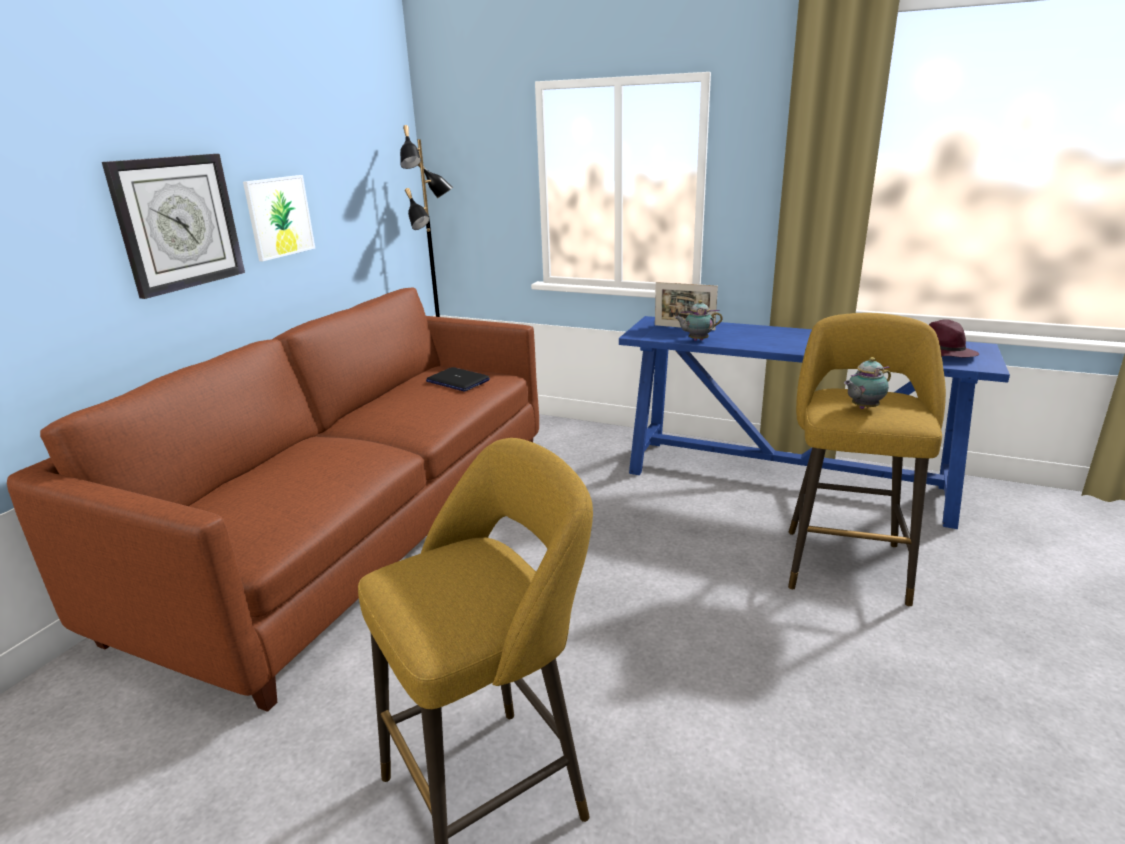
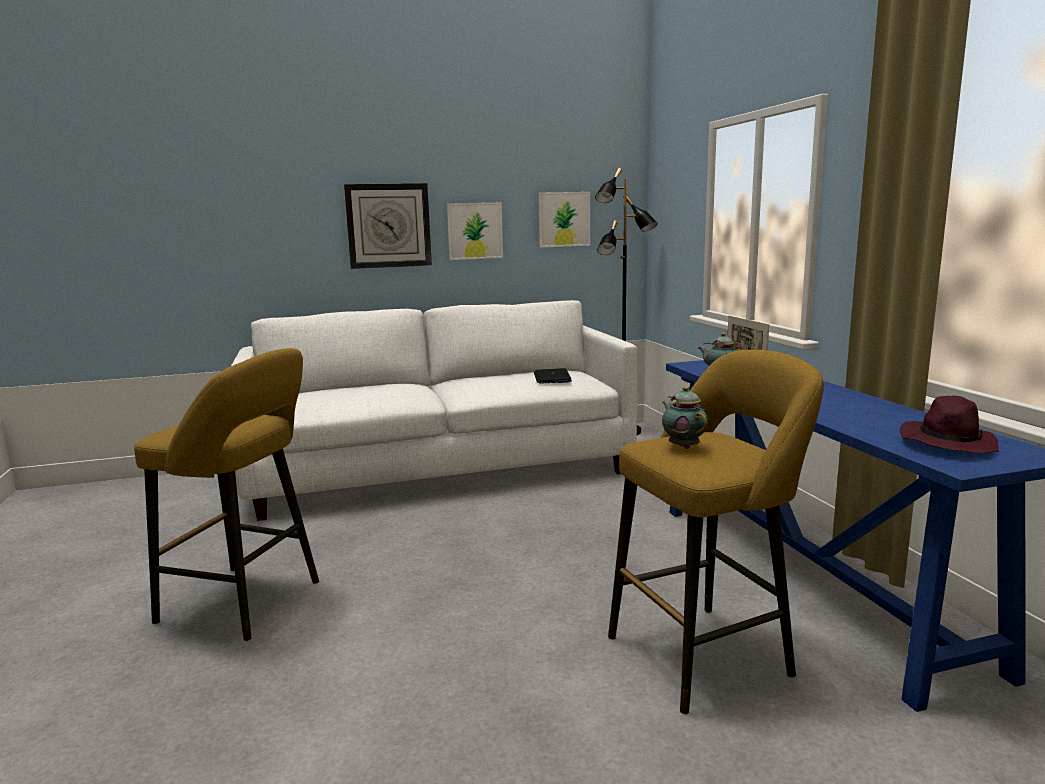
camera: 50 degrees right, 10 degrees down
(359, 190) = (564, 219): none -> picture
(359, 531) = (440, 470): brown sofa -> white sofa
(862, 408) = (683, 446): teapot -> teapot turned 45 degrees clockwise

